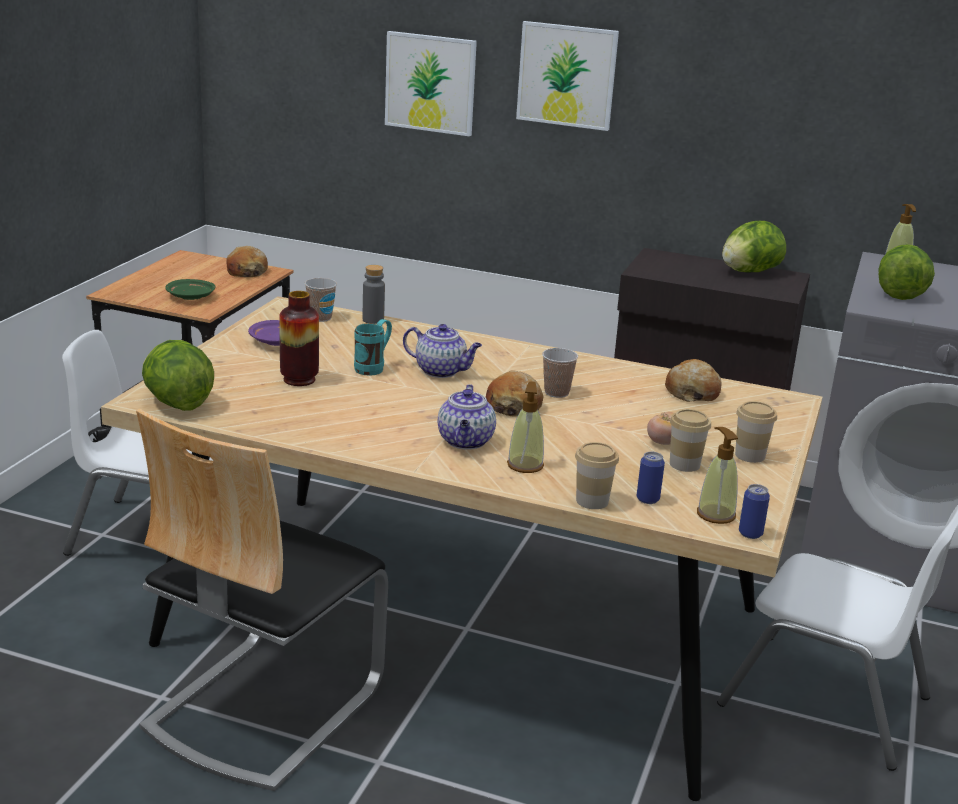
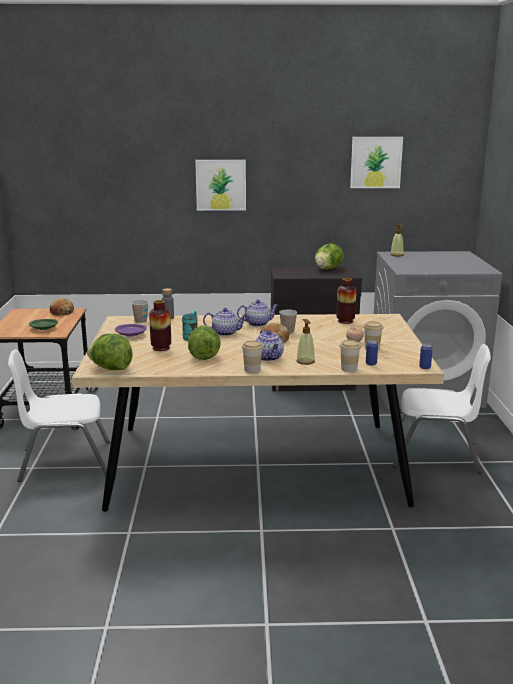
camera: 20 degrees left, 5 degrees down
(262, 707) = (185, 523): chair -> none
(430, 83) = (146, 198): picture -> picture (376, 162)
(519, 363) = (258, 323): none -> teapot
(692, 392) = (345, 321): bread -> vase
(715, 514) = (404, 363): soap dispenser -> none
(750, 455) = (394, 340): cup -> cup (252, 369)
(899, 292) = (409, 264): lettuce -> lettuce (203, 355)

